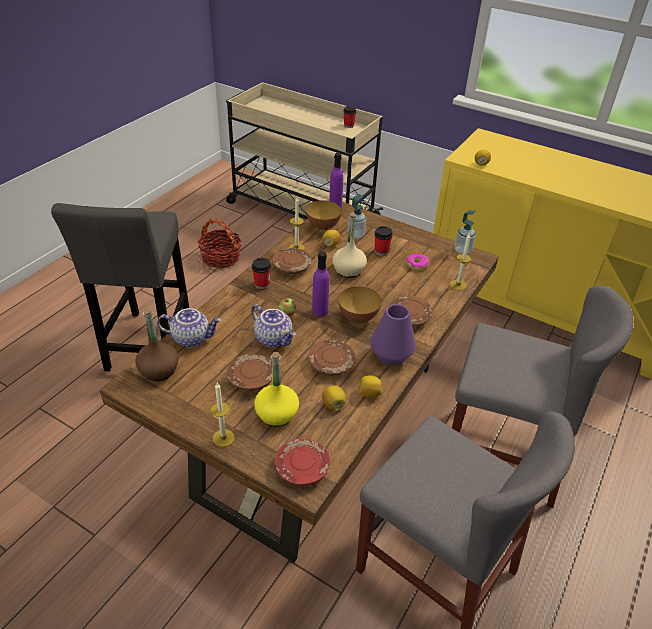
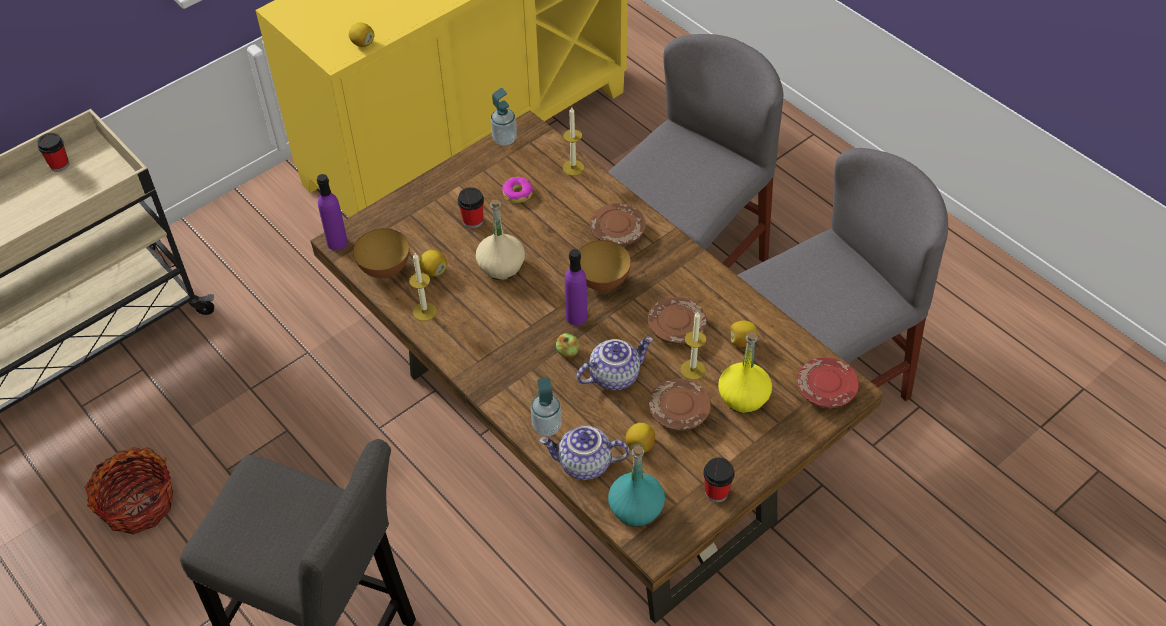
camera: 70 degrees left, 10 degrees up
(159, 370) = (636, 508): brown bottle -> turquoise bottle
(192, 338) = (584, 465): teapot -> teapot turned 105 degrees counterclockwise
(223, 438) = (767, 454): candle -> candle (692, 369)
(262, 284) = (496, 368): cup -> cup (716, 492)
(292, 266) = (468, 326): brown plate -> none
(356, 235) = (422, 237): soap dispenser -> soap dispenser (546, 426)
(369, 393) = (734, 305): lemon -> lemon (640, 445)
(391, 356) = (679, 269): purple vase -> none

